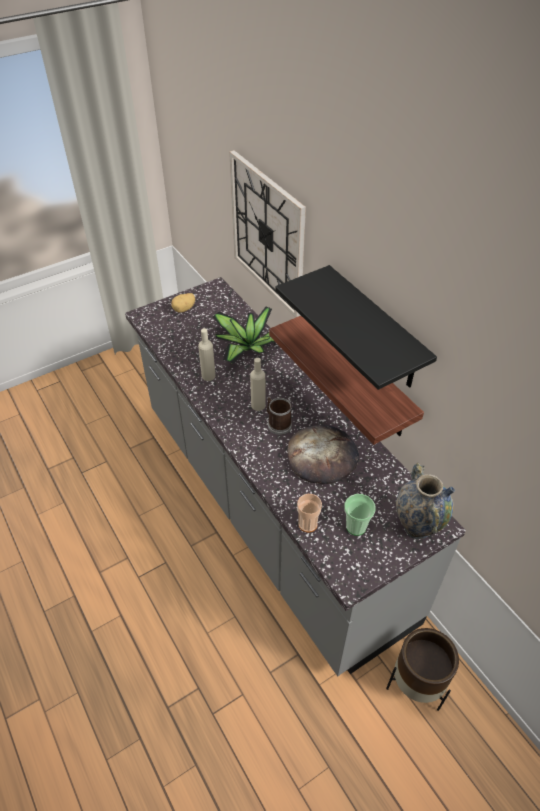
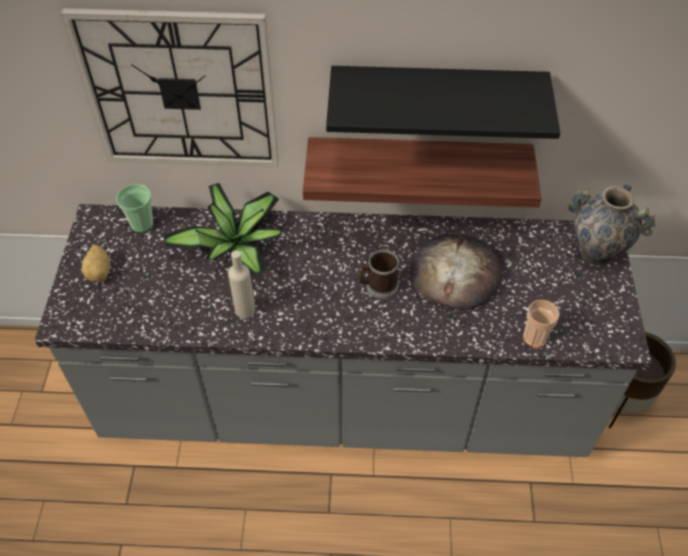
camera: 55 degrees left, 5 degrees up
(258, 405) = (335, 288): beige bottle -> none
(356, 526) = (564, 300): cup -> cup (142, 224)

